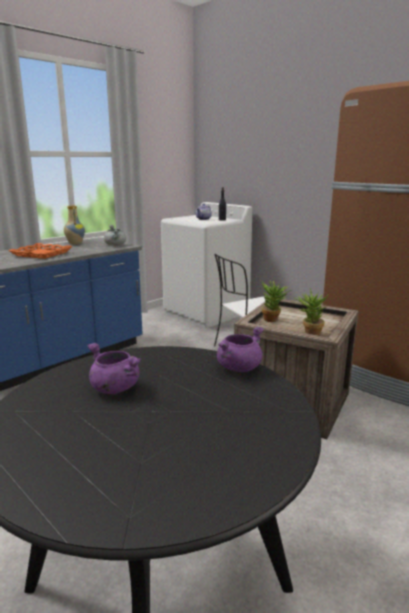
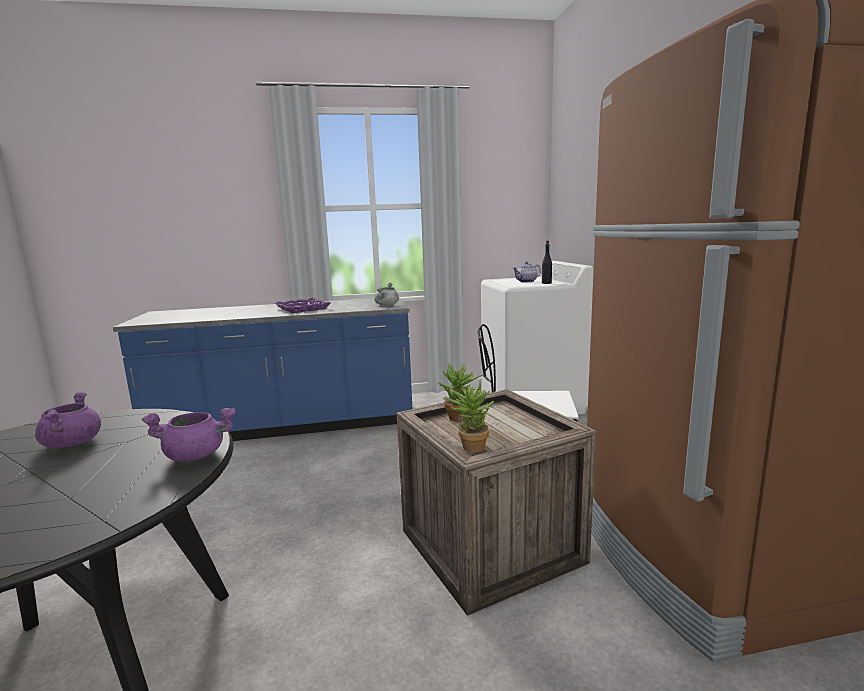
camera: 35 degrees right, 5 degrees down
(41, 254) = (302, 309): orange tray -> purple tray
(74, 243) = (356, 301): vase -> none

